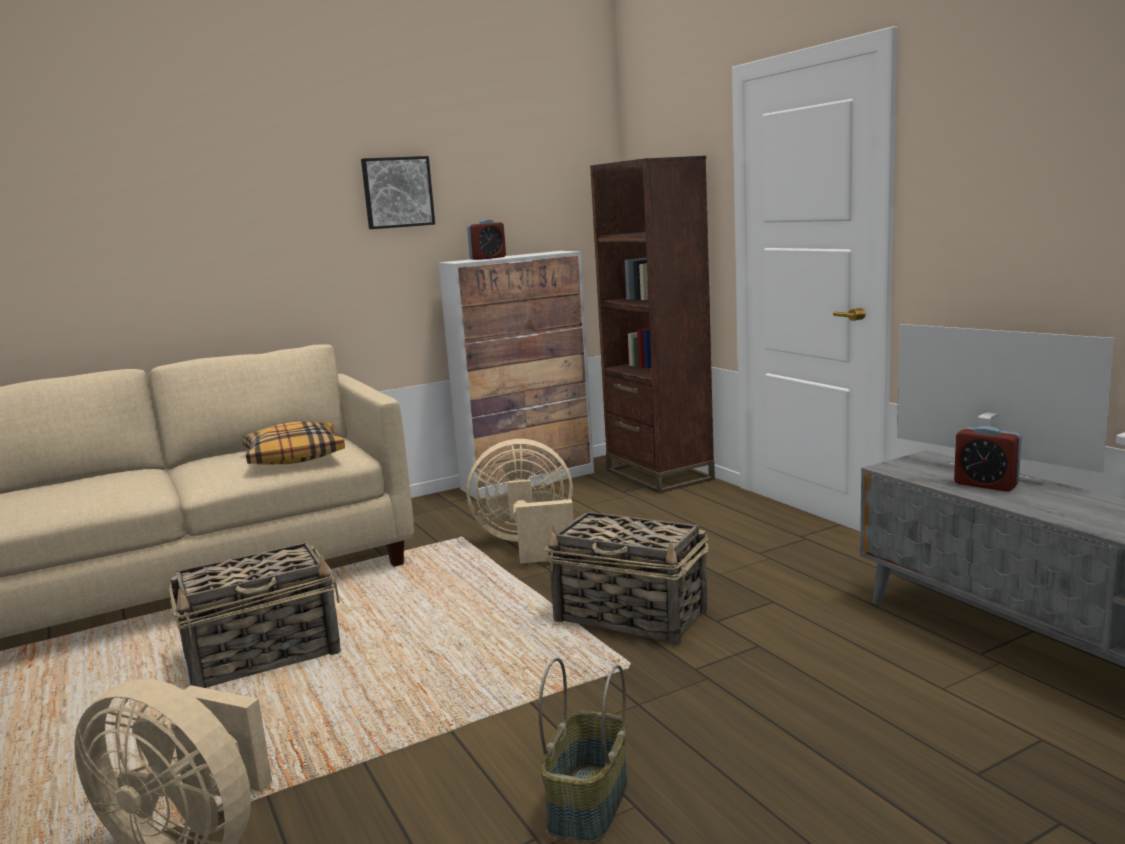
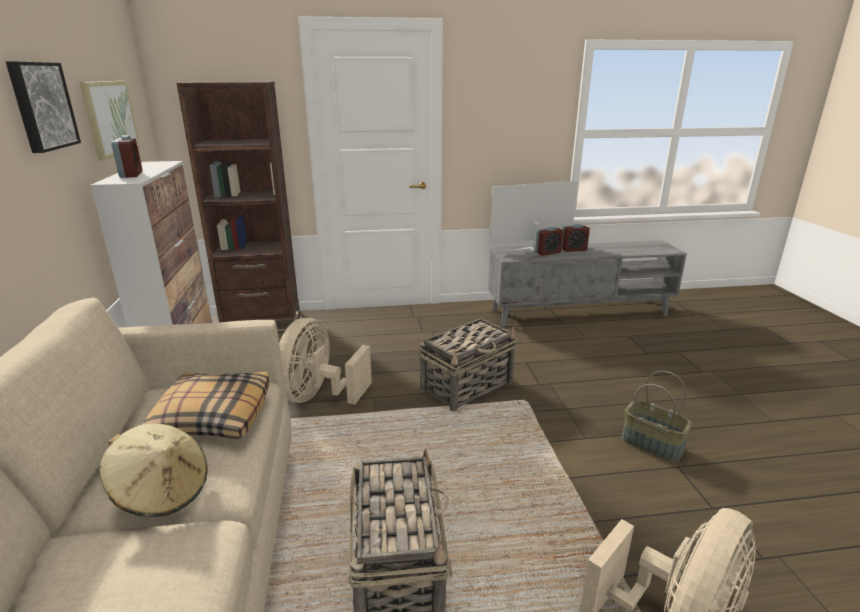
camera: 70 degrees left, 10 degrees up
(198, 472) = (162, 491): none -> beige hat
(514, 204) = (110, 118): none -> picture
(1057, 498) = (573, 249): none -> alarm clock

